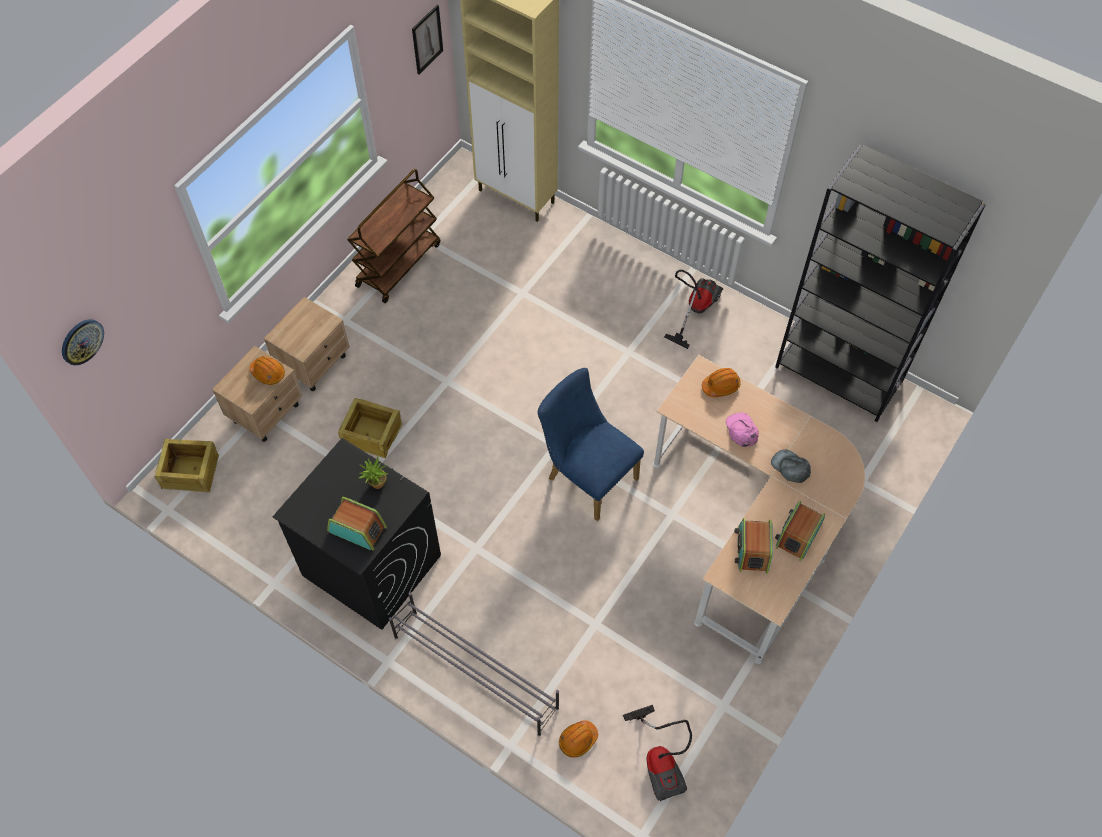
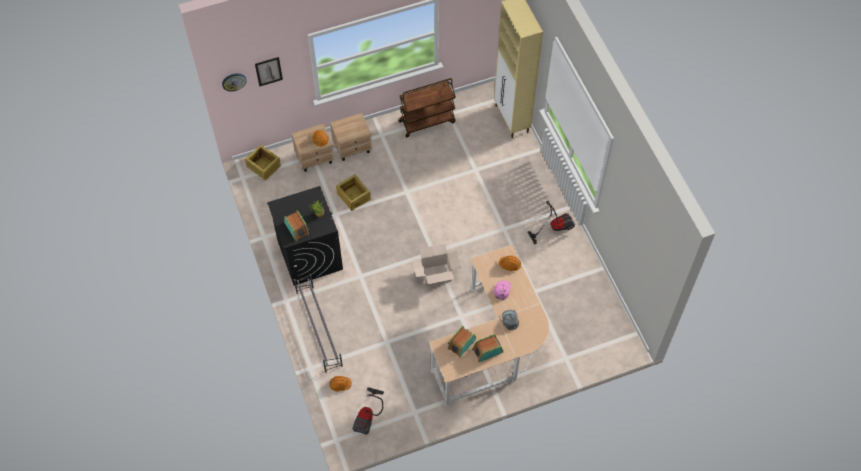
camera: 35 degrees right, 0 degrees up
(427, 39) = (490, 17): picture -> picture (268, 71)
(587, 475) = (436, 274): blue chair -> cardboard box
(839, 374) = (600, 302): black bookcase -> none

